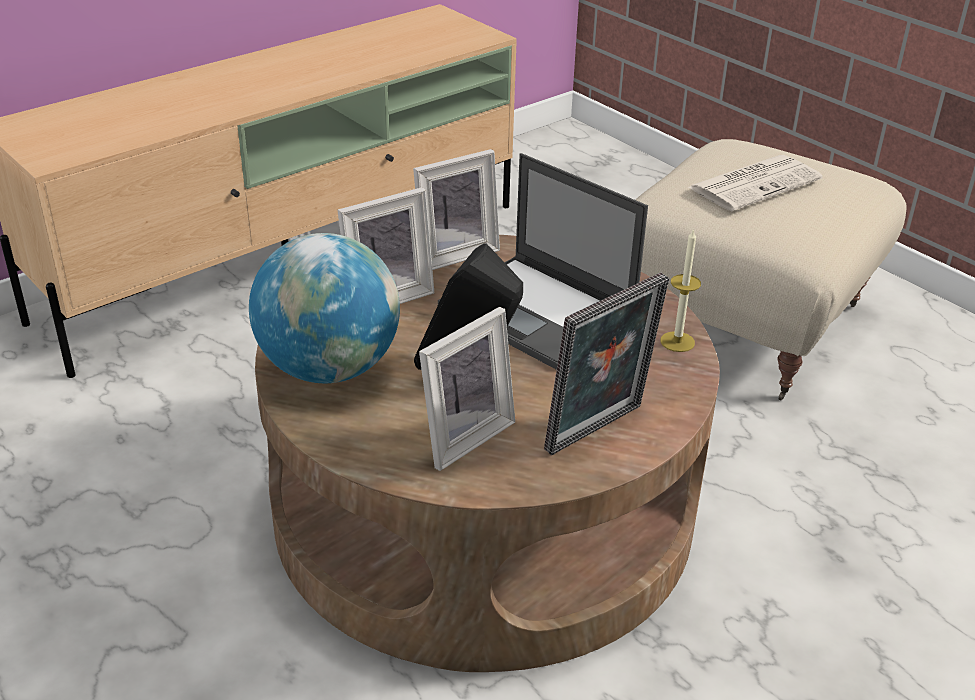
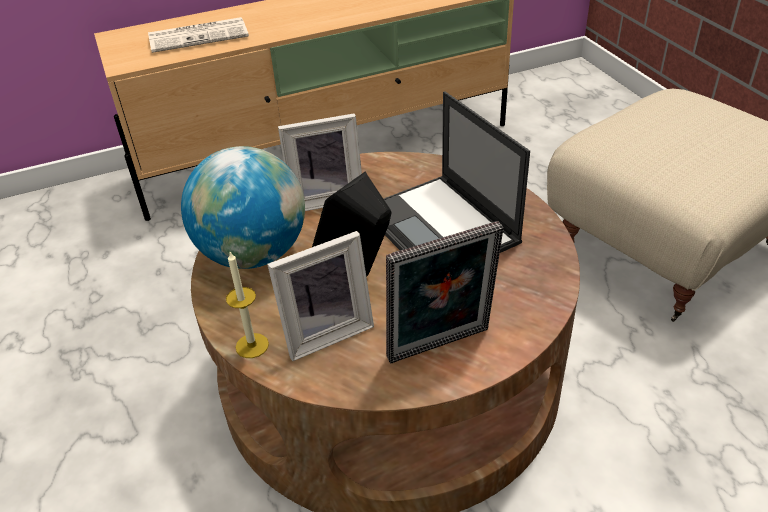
camera: 20 degrees right, 5 degrees up
(453, 253) = (396, 167): picture frame -> none
(677, 342) = (548, 272): candle -> candle (252, 345)
(755, 183) = (682, 132): newspaper -> newspaper (199, 36)

